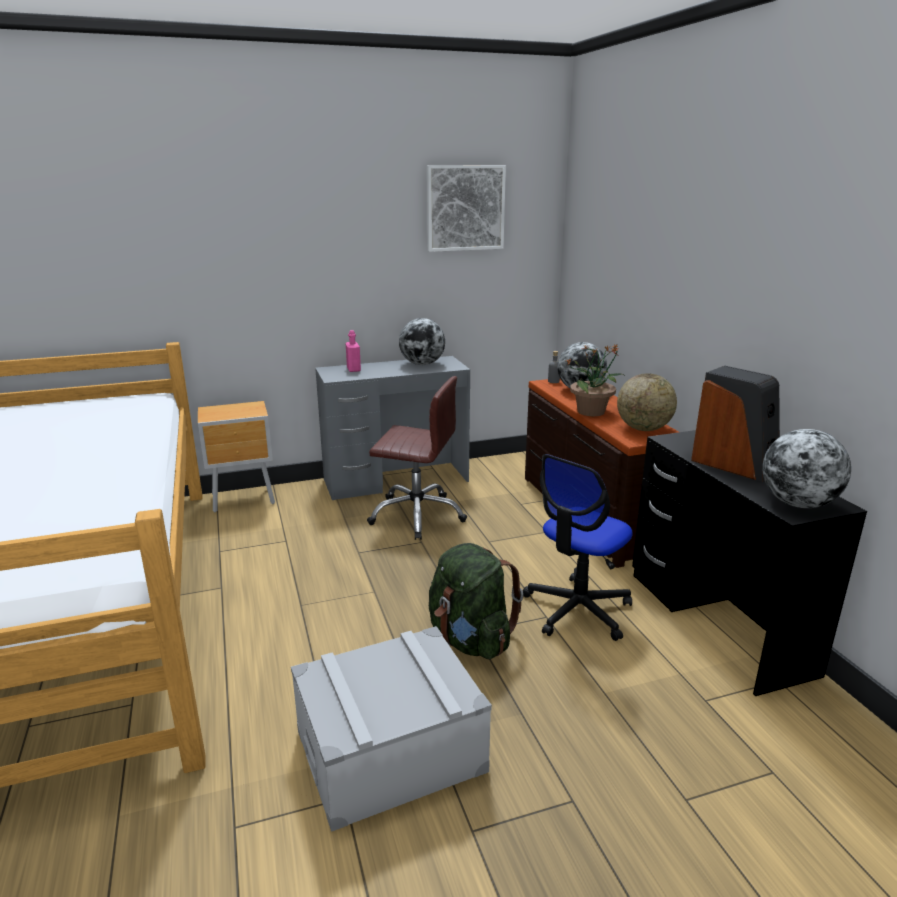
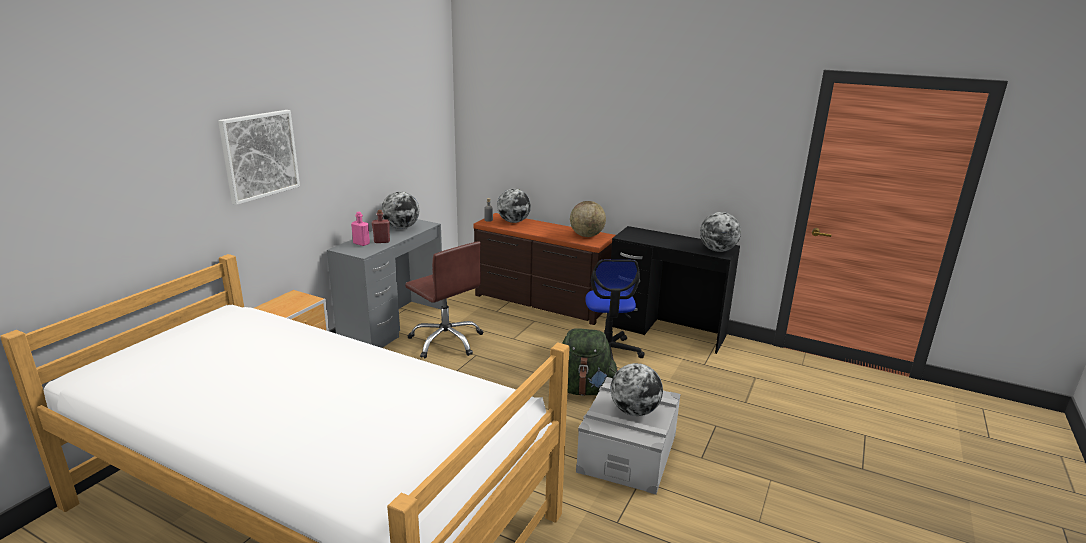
camera: 45 degrees left, 0 degrees up
(374, 372) = (382, 241): none -> red bottle
(386, 688) = (634, 411): none -> globe
(417, 515) = (446, 341): brown office chair -> brown office chair turned 75 degrees clockwise
(465, 208) = (405, 101): picture -> picture (260, 155)
(592, 411) = (545, 233): potted plant -> none
(734, 464) = (669, 240): speaker -> none

